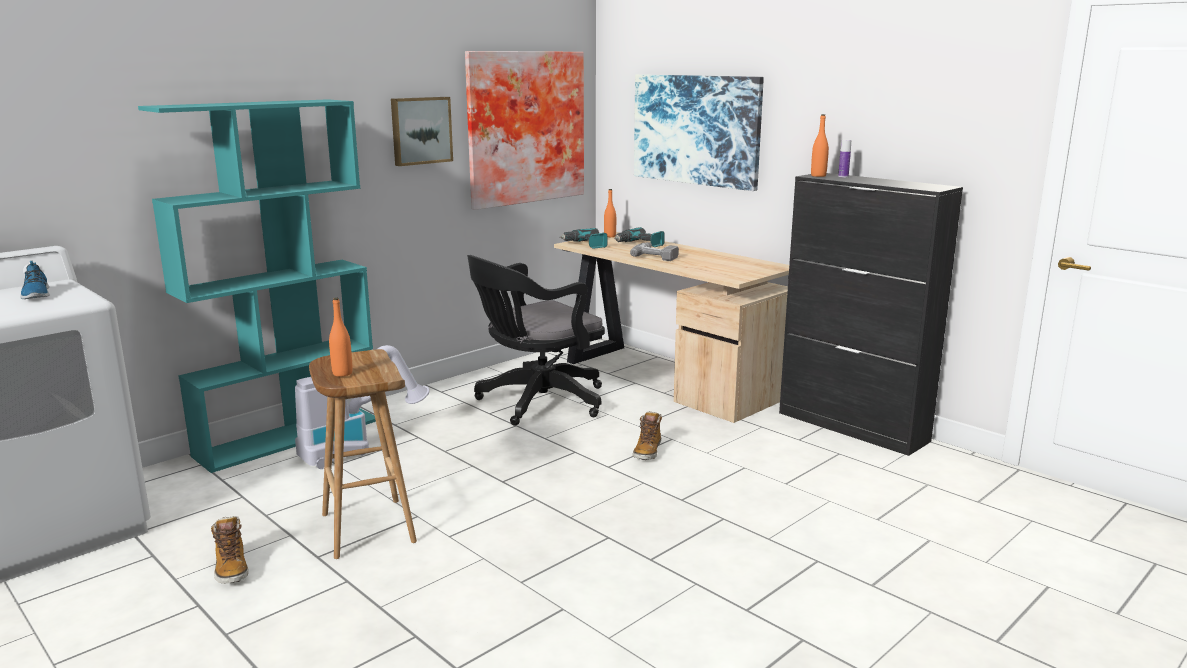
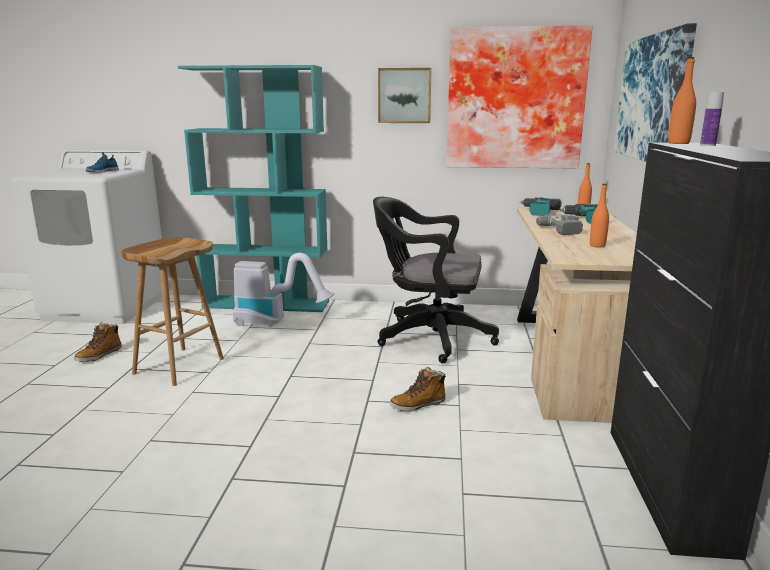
camera: 50 degrees right, 0 degrees up
(342, 373) = (155, 247): orange bottle -> orange bottle (597, 246)

